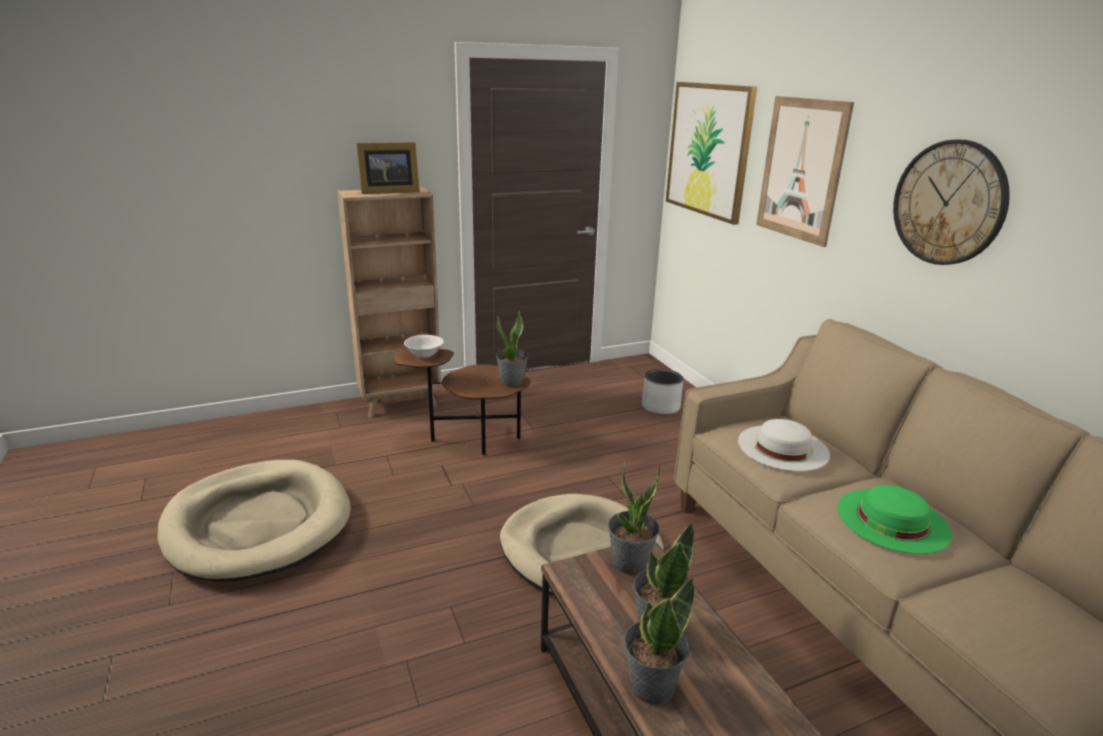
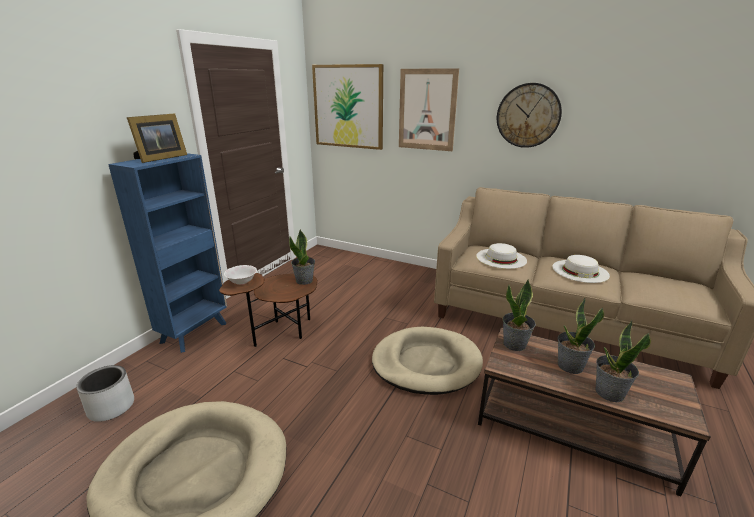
camera: 40 degrees left, 0 degrees up
(401, 403) = (195, 332): brown bookcase -> blue bookcase
(661, 407) = (361, 270): grey planter -> grey planter (112, 407)
(892, 520) = (580, 271): green hat -> white hat

